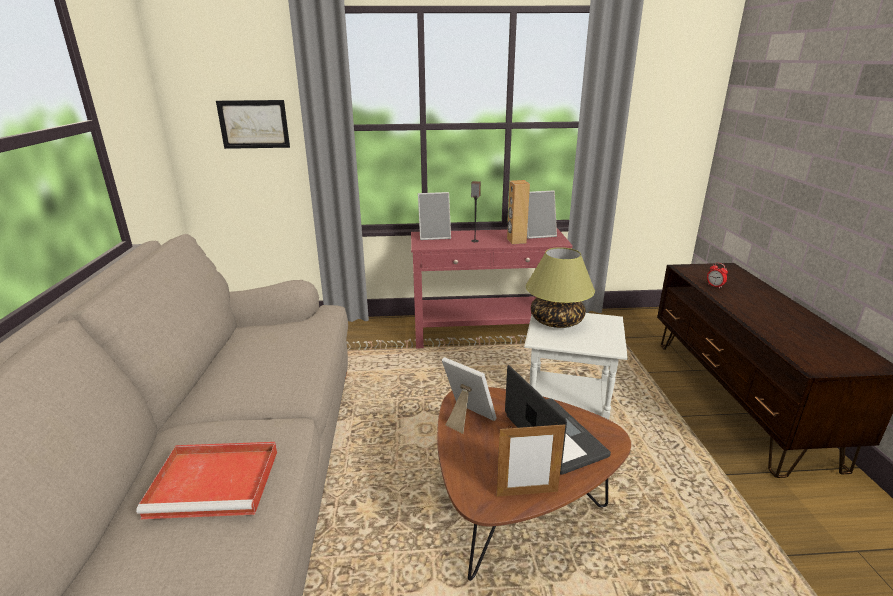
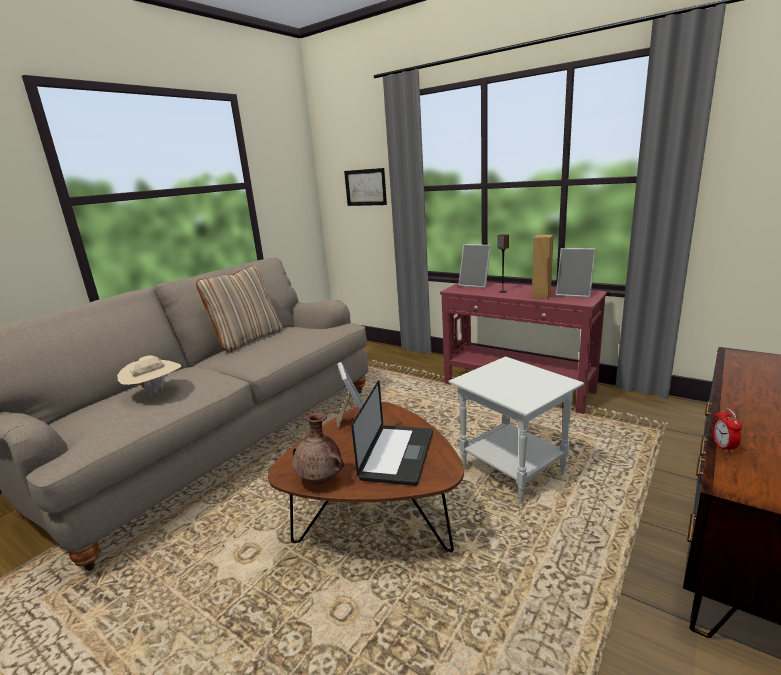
camera: 40 degrees right, 5 degrees down
(217, 482) = (155, 392): red tray -> beige hat
(222, 361) = (248, 339): none -> beige pillow
(527, 493) = (321, 480): picture frame -> brown vase
(556, 320) = (507, 370): table lamp -> none
(714, 286) = (748, 377): alarm clock -> alarm clock (723, 447)

